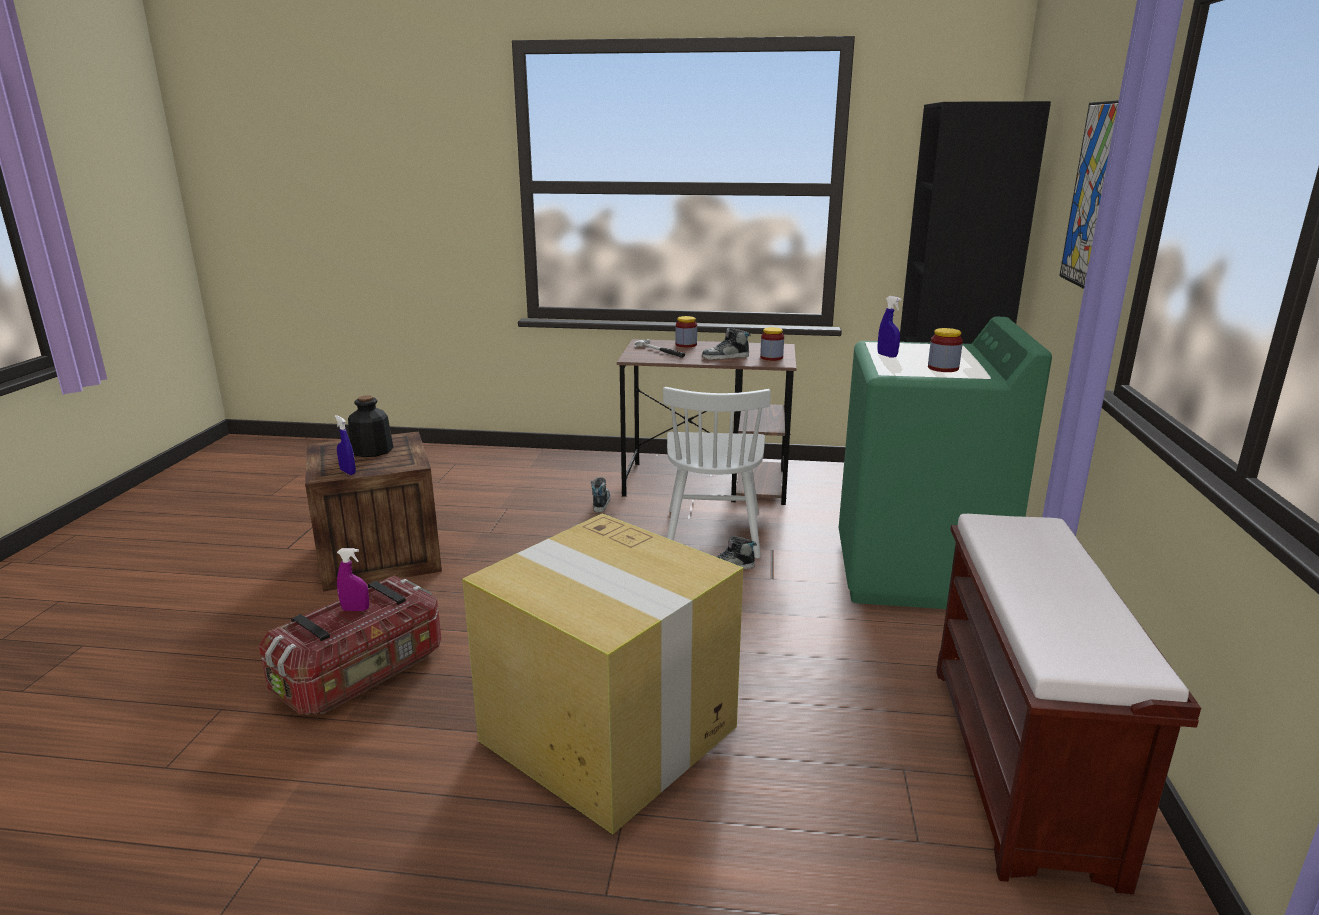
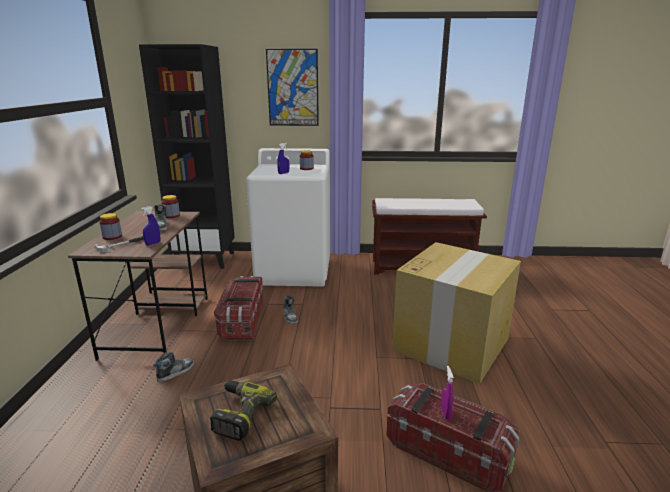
camera: 95 degrees left, 0 degrees up
(348, 472) = (303, 413): blue spray bottle -> blue spray bottle (153, 244)
(371, 450) = (238, 414): bottle -> power drill
(600, 502) = (175, 372): shoe -> shoe turned 135 degrees clockwise
(712, 533) = (242, 322): white chair -> storage box
(916, 572) = (294, 271): green washing machine -> white washing machine

